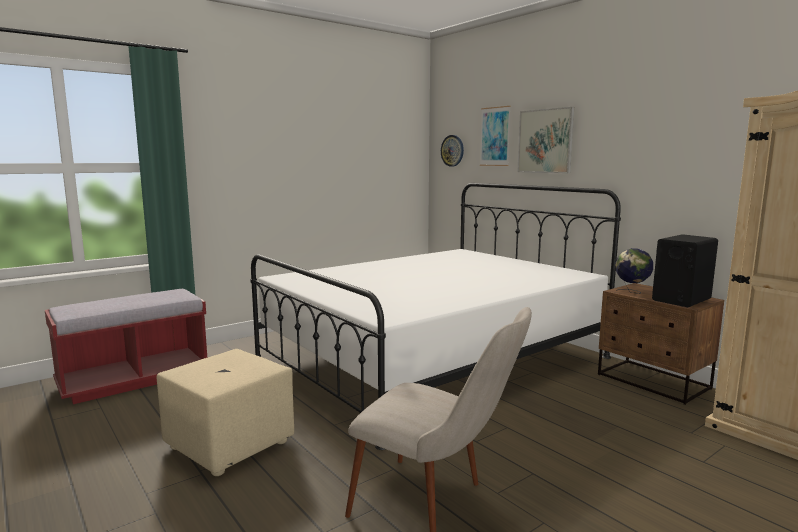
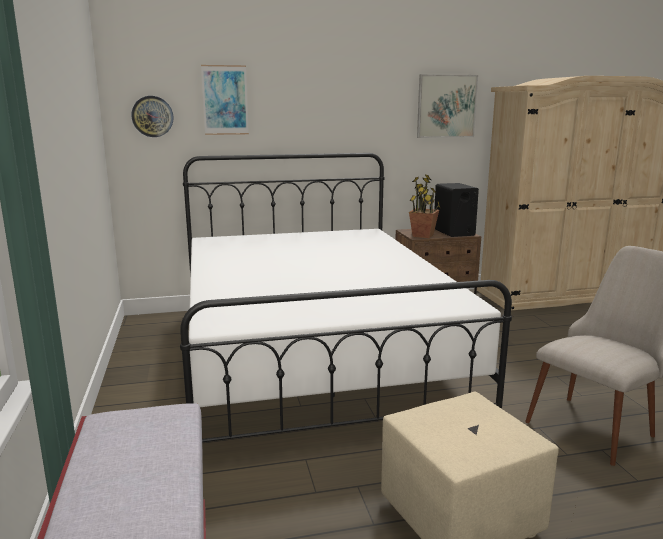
camera: 65 degrees left, 5 degrees up
(545, 141) = (295, 107): picture -> picture (446, 106)
(631, 292) = (423, 235): globe -> potted plant

